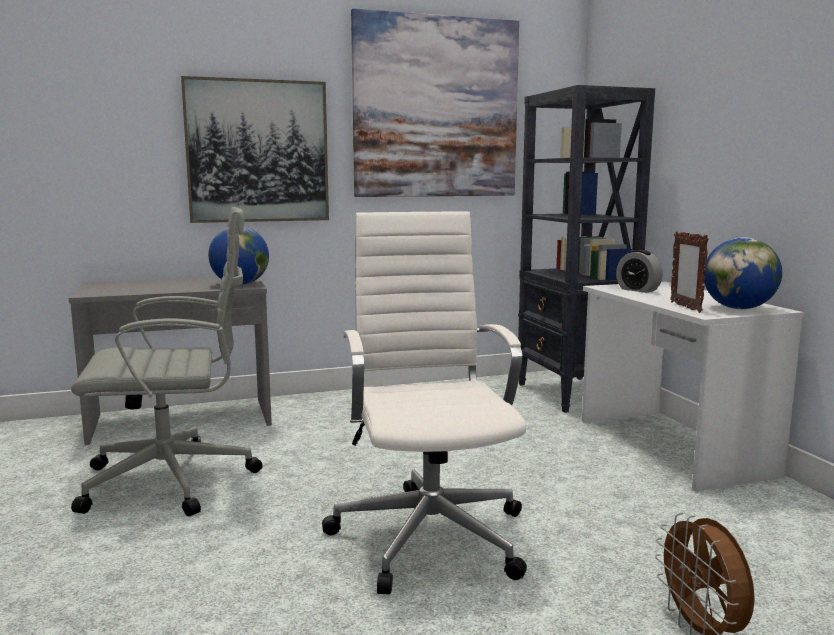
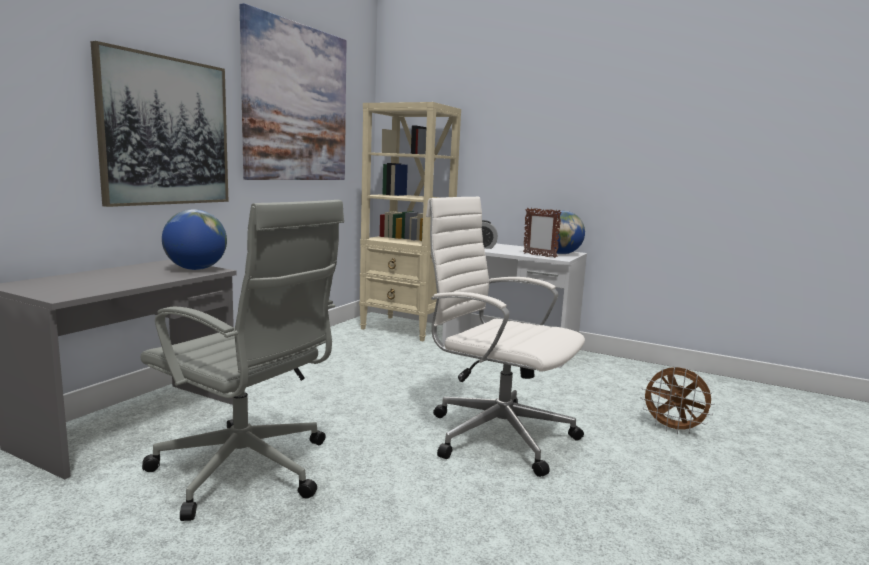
camera: 45 degrees left, 0 degrees up
(174, 480) = (246, 471): grey office chair -> grey office chair turned 90 degrees clockwise
(573, 394) = (406, 328): black bookcase -> beige bookcase

